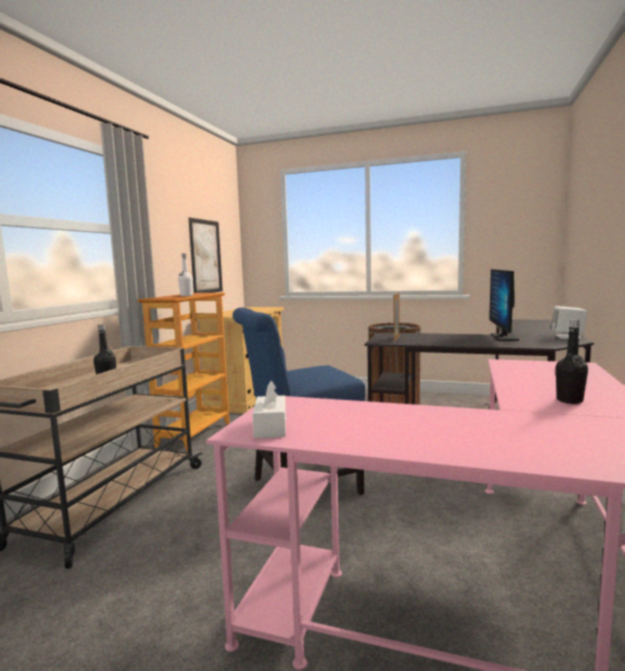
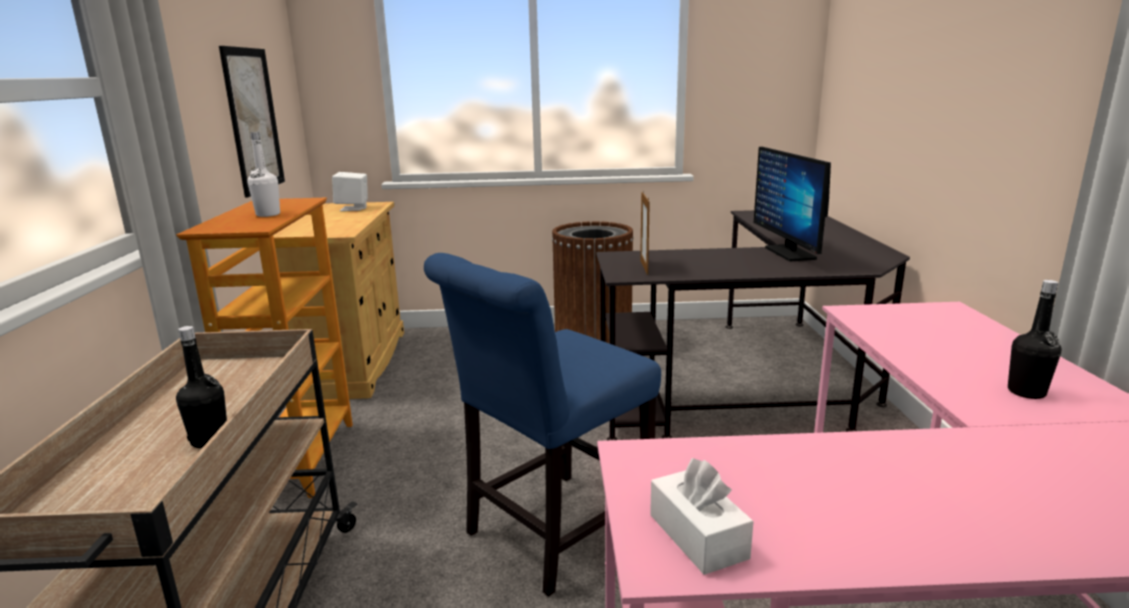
camera: 20 degrees left, 10 degrees up
(568, 337) = (867, 247): white speaker -> white speaker (353, 208)

